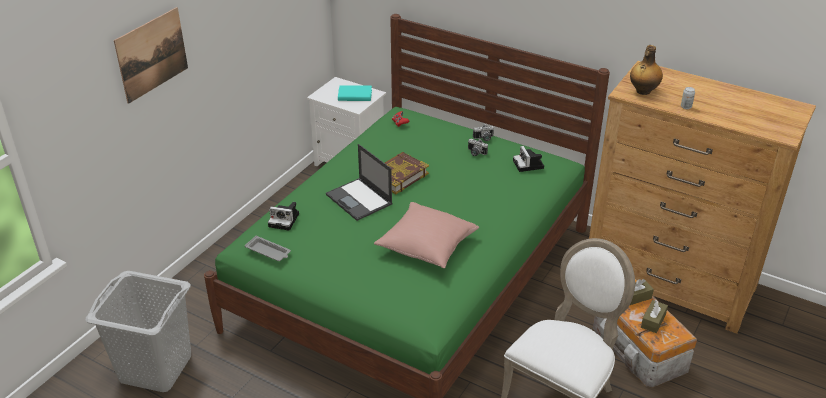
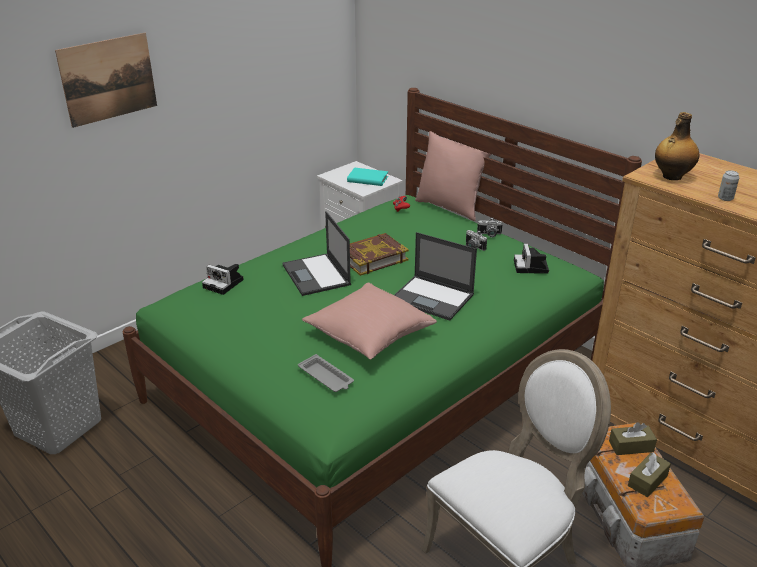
camera: 15 degrees right, 5 degrees down
(268, 252) = (188, 313): grey tray -> grey tray (326, 377)
(440, 115) = (450, 207): none -> pink pillow
(463, 205) = (433, 298): none -> laptop

